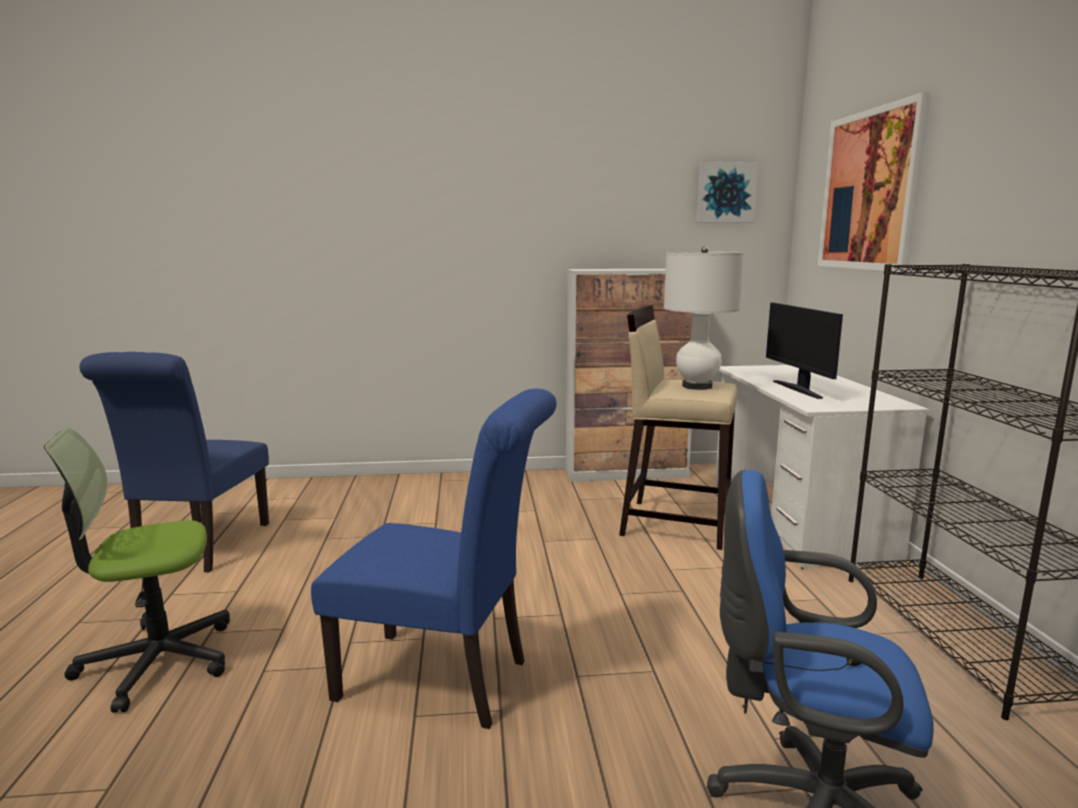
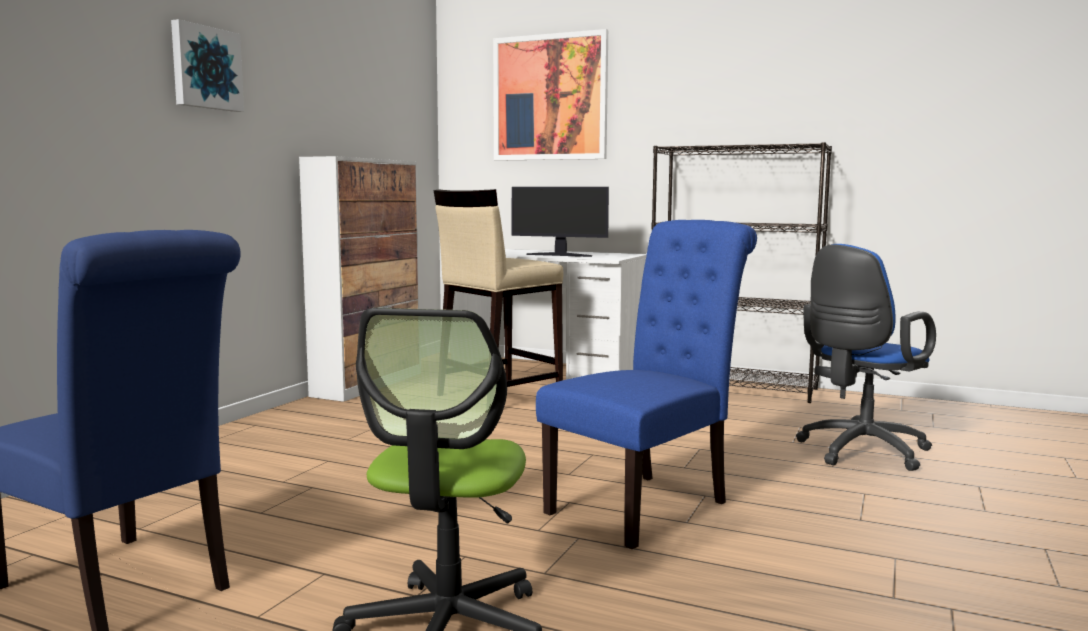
camera: 60 degrees left, 5 degrees down
(697, 386) = (512, 259): white table lamp -> none
(725, 193) = (401, 89): picture -> picture (205, 68)

